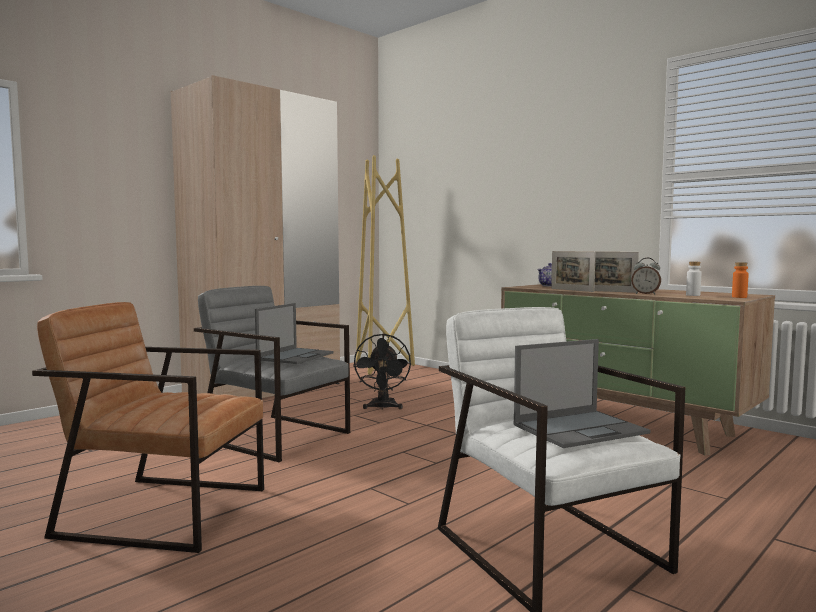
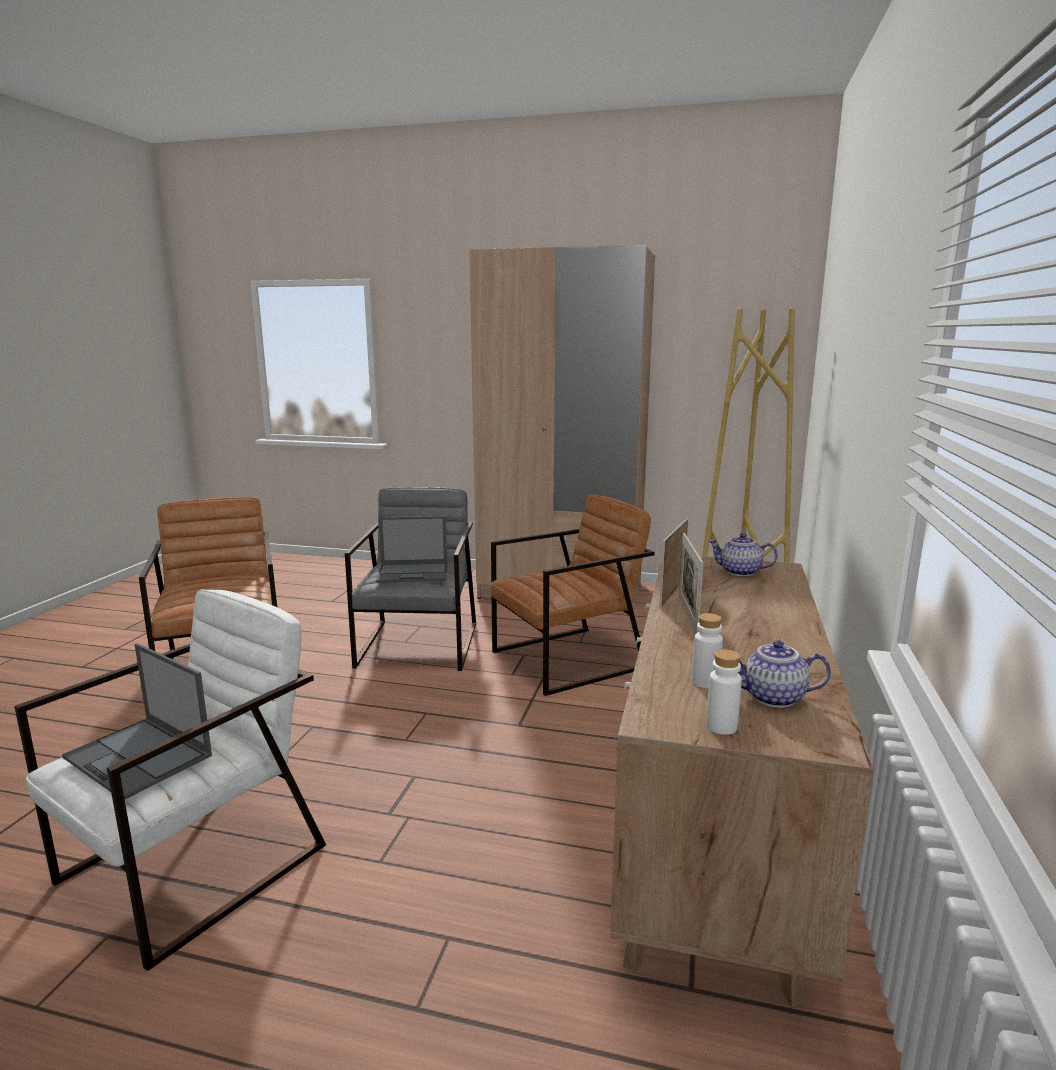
camera: 60 degrees right, 10 degrees up
(382, 407) = (568, 659): black fan -> brown armchair
(645, 294) = (675, 644): alarm clock -> none
(713, 294) = (773, 698): none -> teapot
(739, 297) = (721, 726): orange bottle -> white bottle

